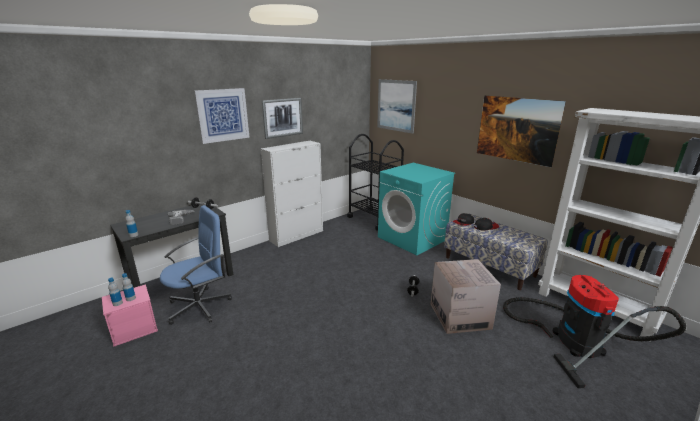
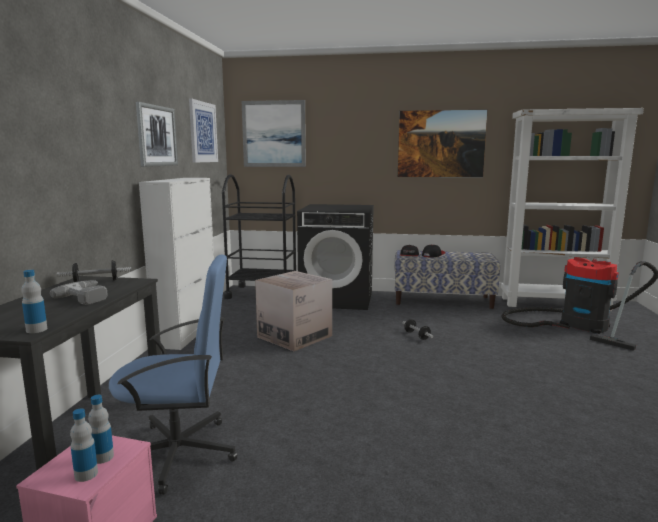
camera: 40 degrees left, 10 degrees down
(200, 306) = (179, 453): blue office chair -> blue office chair turned 75 degrees clockwise
(222, 115) = (94, 114): picture -> picture (203, 132)
(412, 238) = (337, 299): turquoise washing machine -> black washing machine
(460, 316) = (489, 339): cardboard box -> cardboard box (294, 336)

